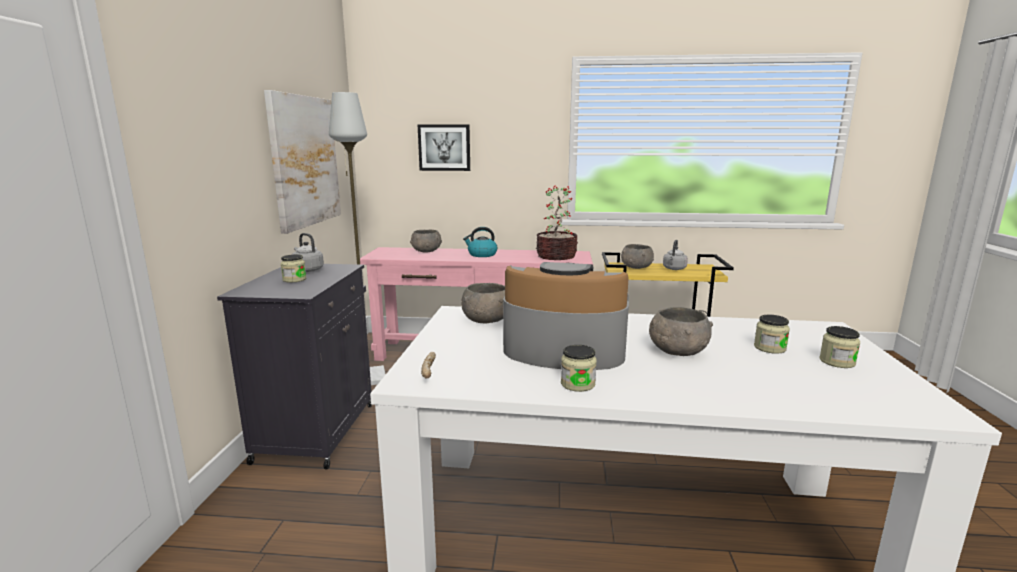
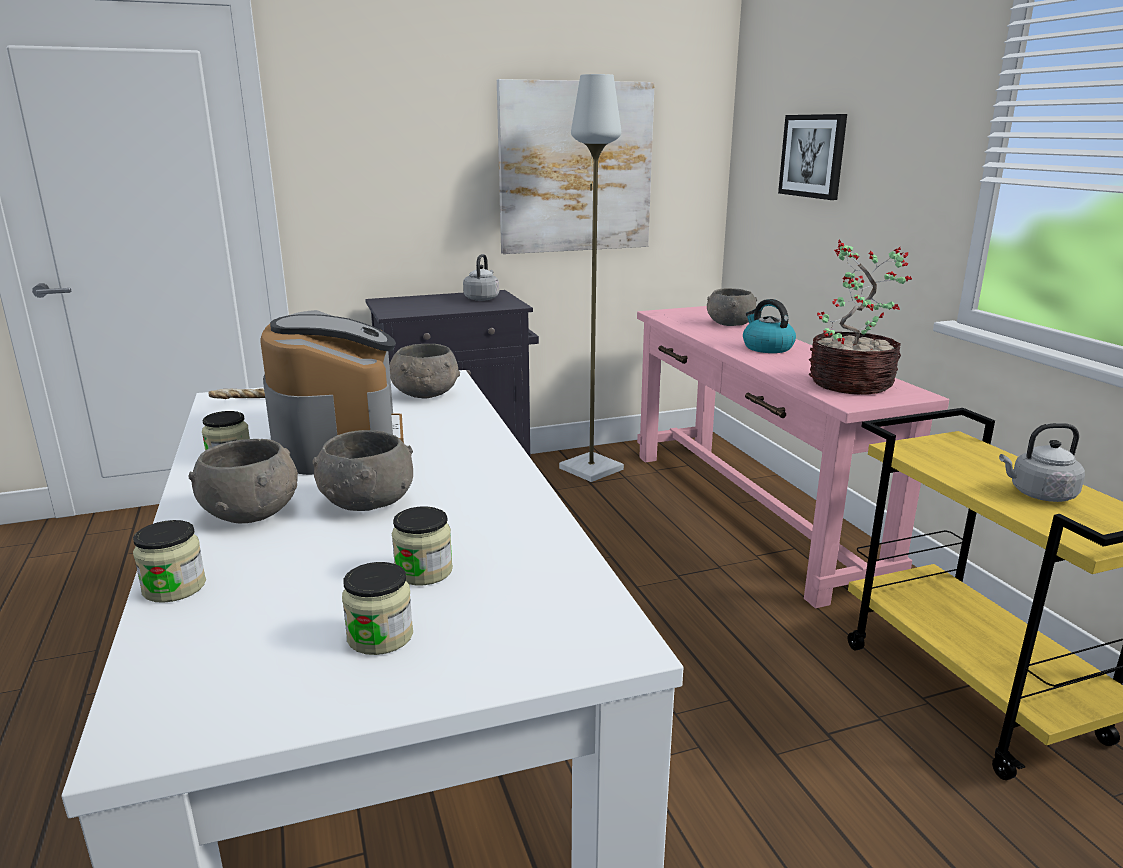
camera: 65 degrees right, 5 degrees up
(294, 279) = (440, 302): jar -> jar (174, 587)
(636, 267) = (973, 459): grey bowl -> grey bowl (251, 512)

